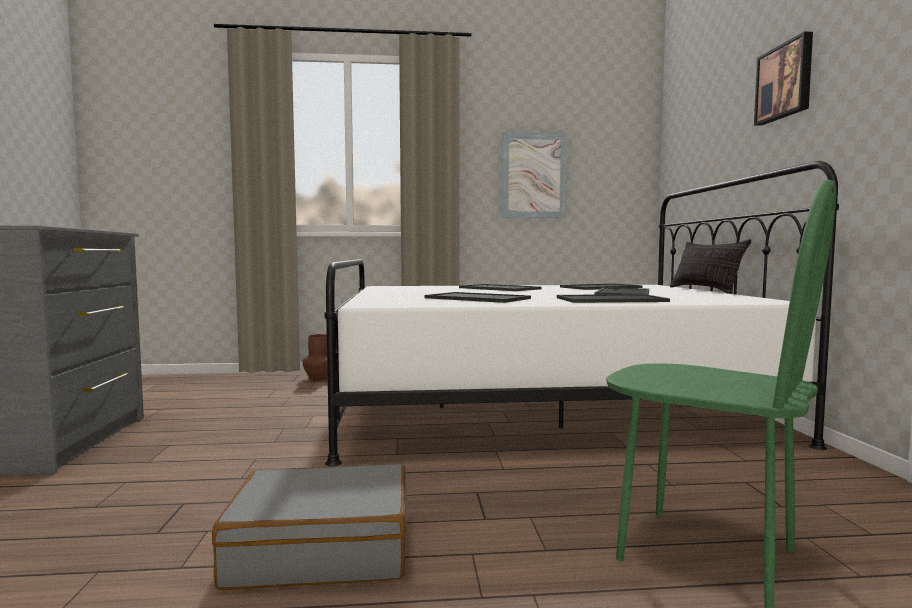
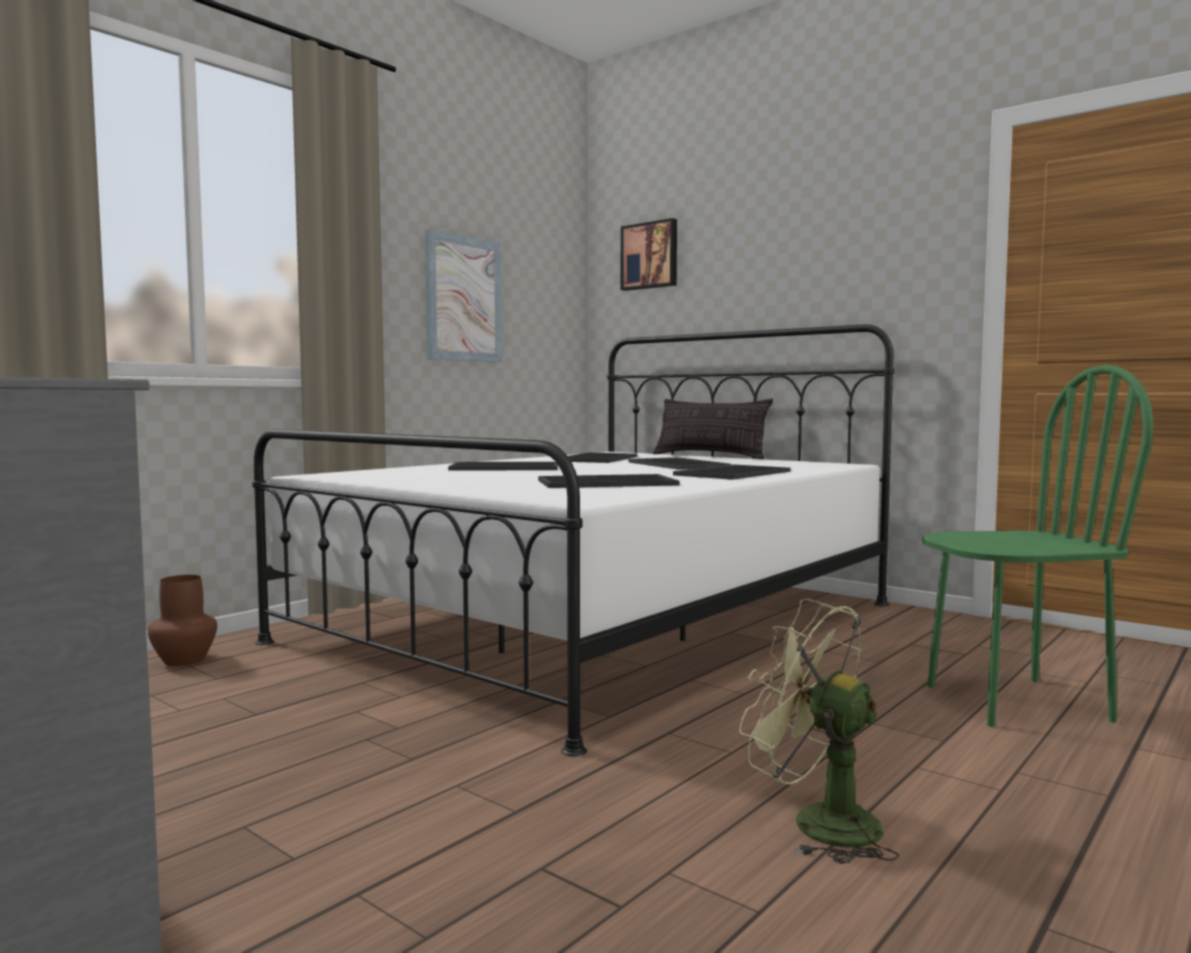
camera: 45 degrees left, 0 degrees up
(322, 548) = (817, 823): grey suitcase -> green fan
(785, 81) = (806, 235): picture -> picture (650, 256)

